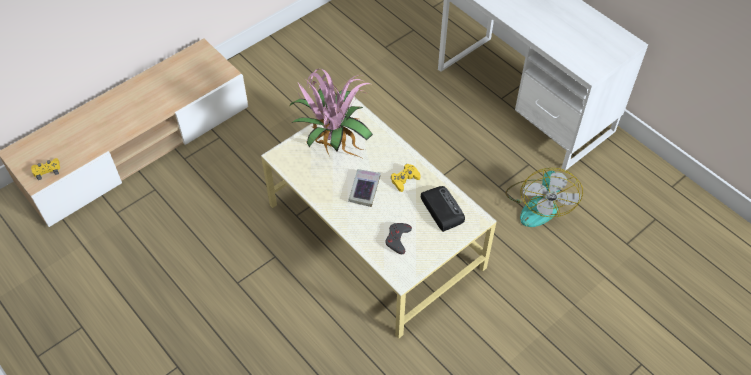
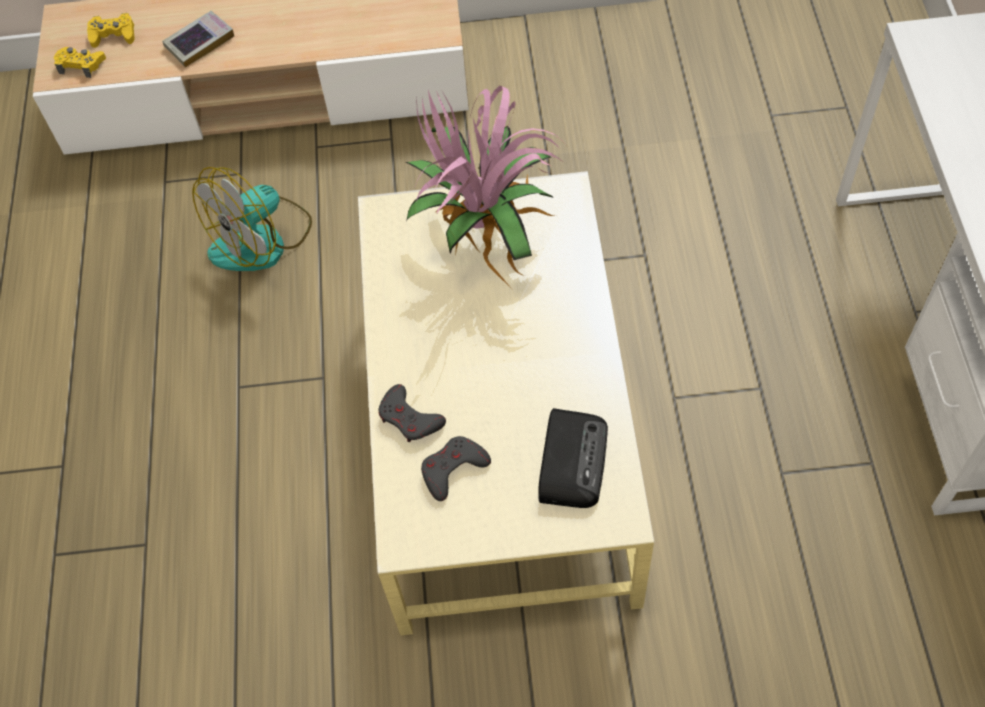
camera: 40 degrees right, 5 degrees up
(363, 230) = (409, 418): none -> grey game controller
(364, 189) = (470, 347): book -> book (199, 42)
(404, 179) = (552, 368): yellow game controller -> yellow game controller (113, 35)
(538, 204) = (831, 548): fan -> fan (262, 240)

